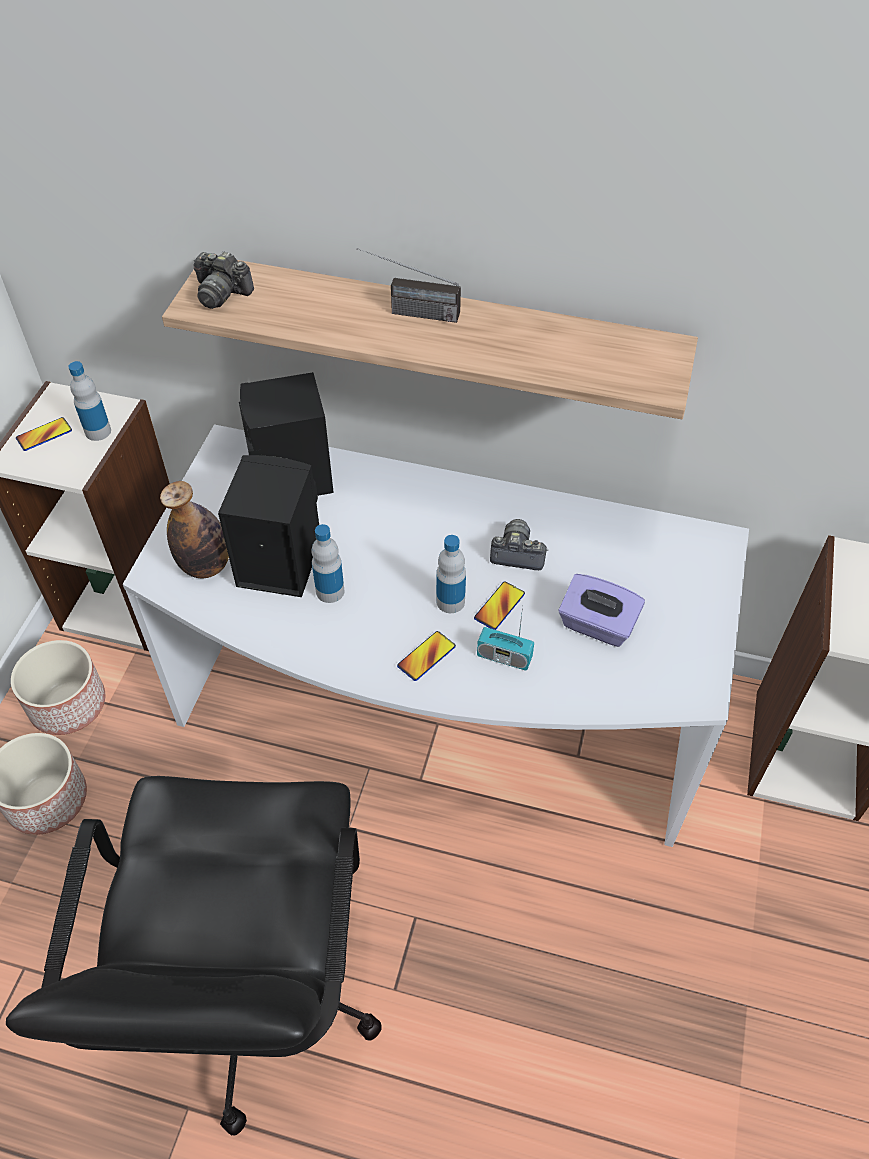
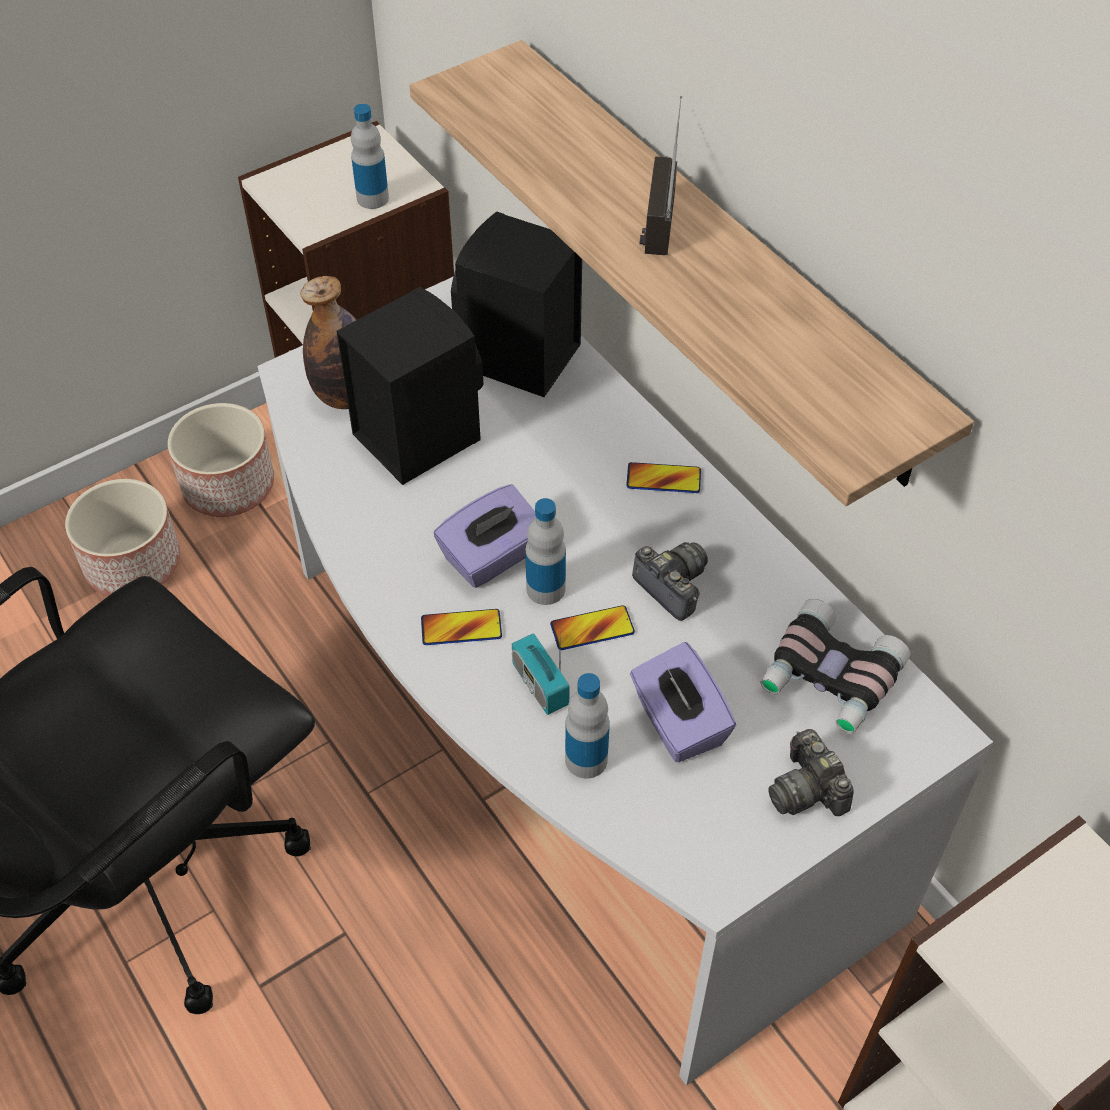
camera: 40 degrees right, 0 degrees up
(44, 435) = (322, 175): phone -> phone (663, 479)
(221, 293) = (491, 89): camera -> camera (807, 789)
(330, 591) = (436, 497): bottle -> bottle (586, 759)
(401, 604) = (492, 557): none -> purple tissue box
(407, 312) = (658, 208): radio -> radio turned 45 degrees clockwise
(645, 549) = (828, 679): none -> binoculars

